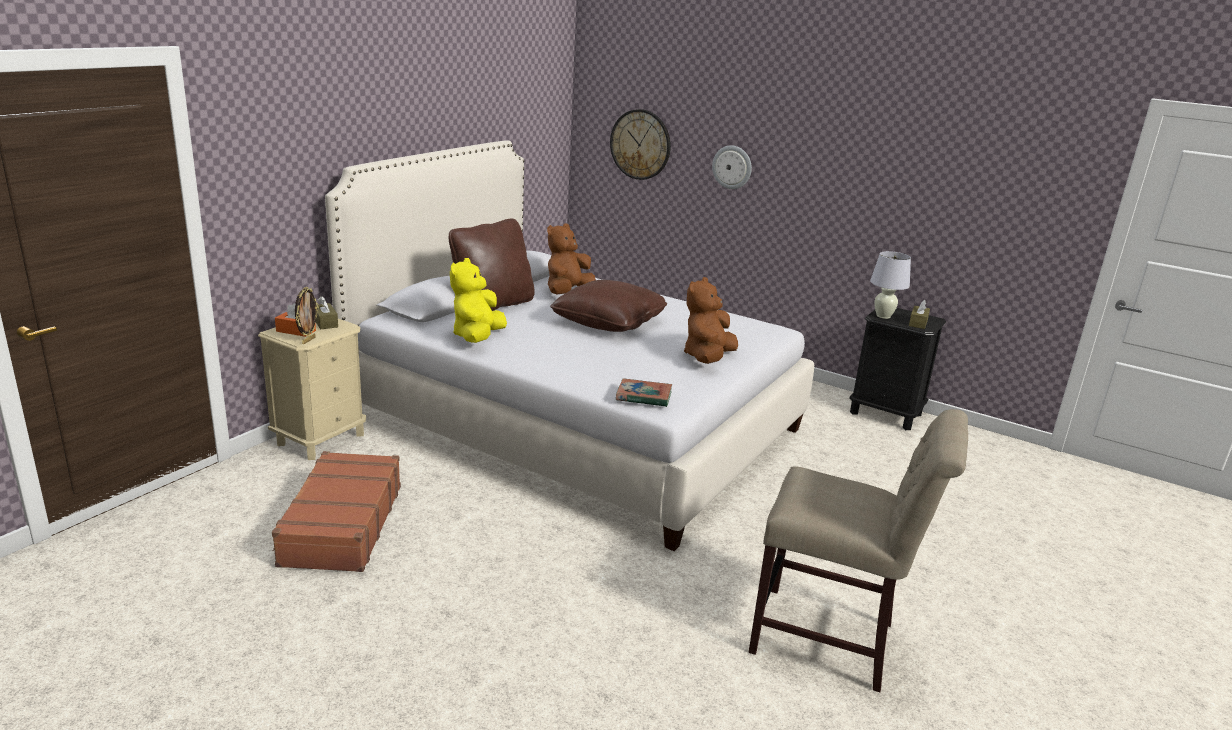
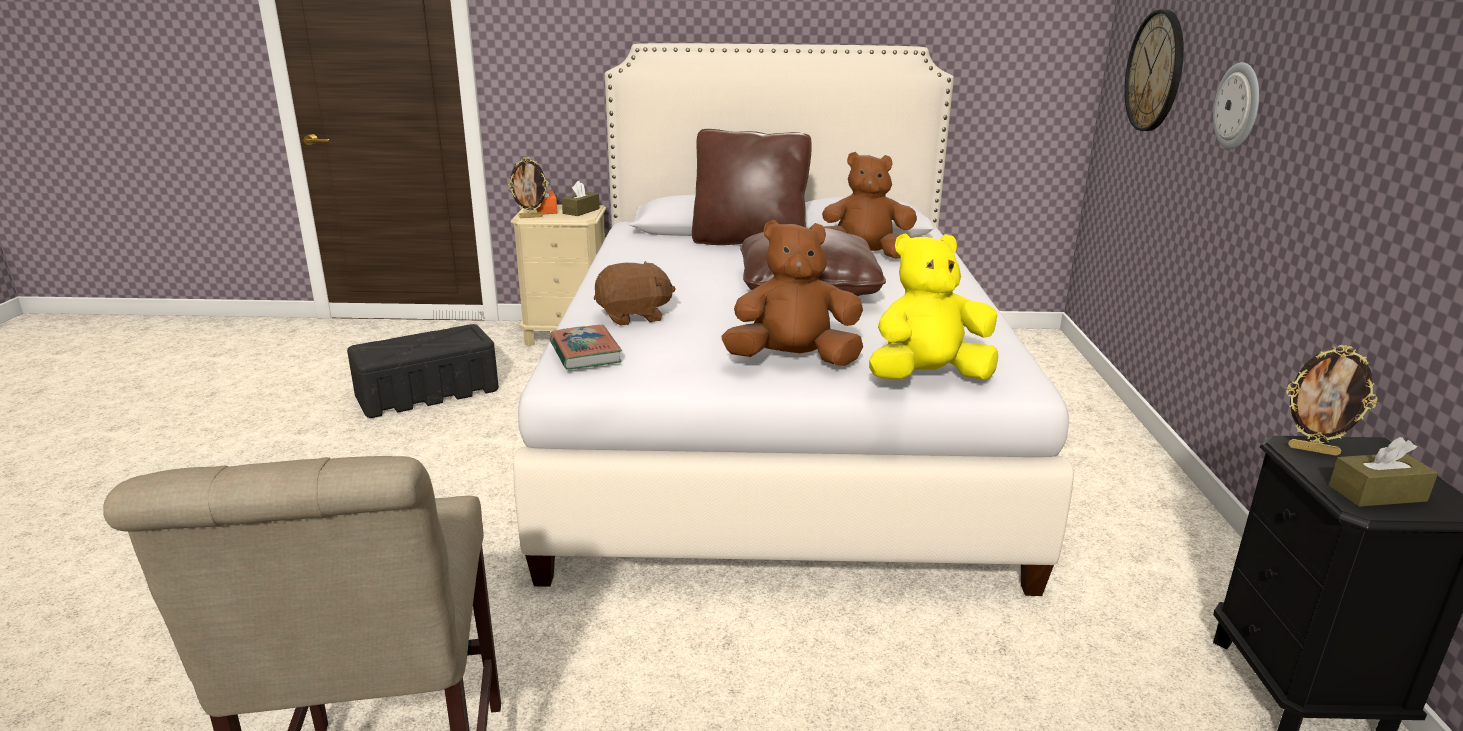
camera: 60 degrees right, 0 degrees up
(341, 525) = (426, 393): brown suitcase -> black storage box
(477, 337) = (646, 257): yellow plush toy -> yellow plush toy (928, 378)
(594, 371) = (633, 316): none -> brown plush toy
(883, 316) = (1313, 450): white table lamp -> picture frame

